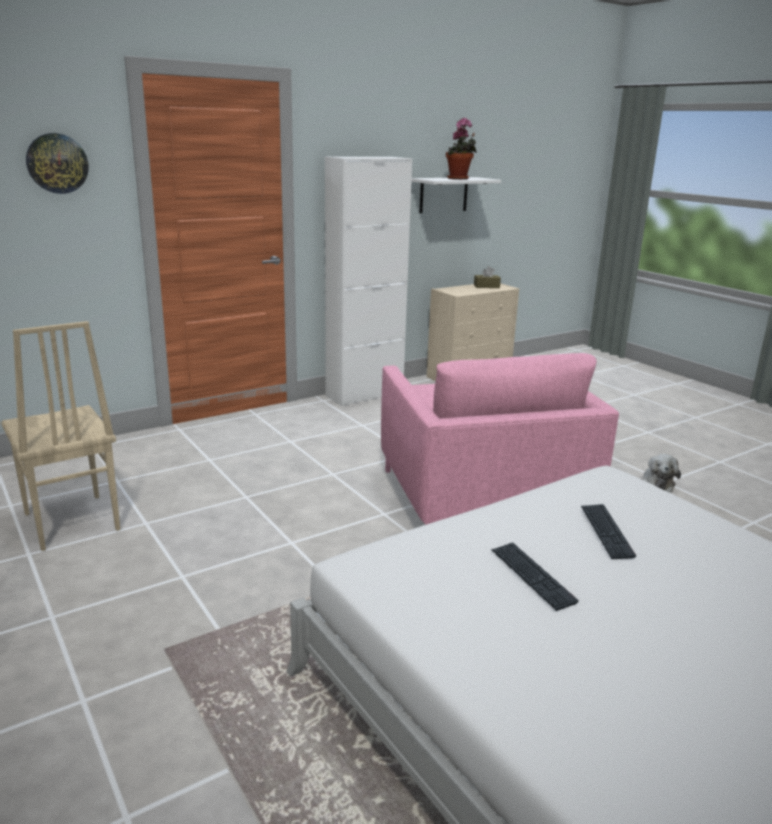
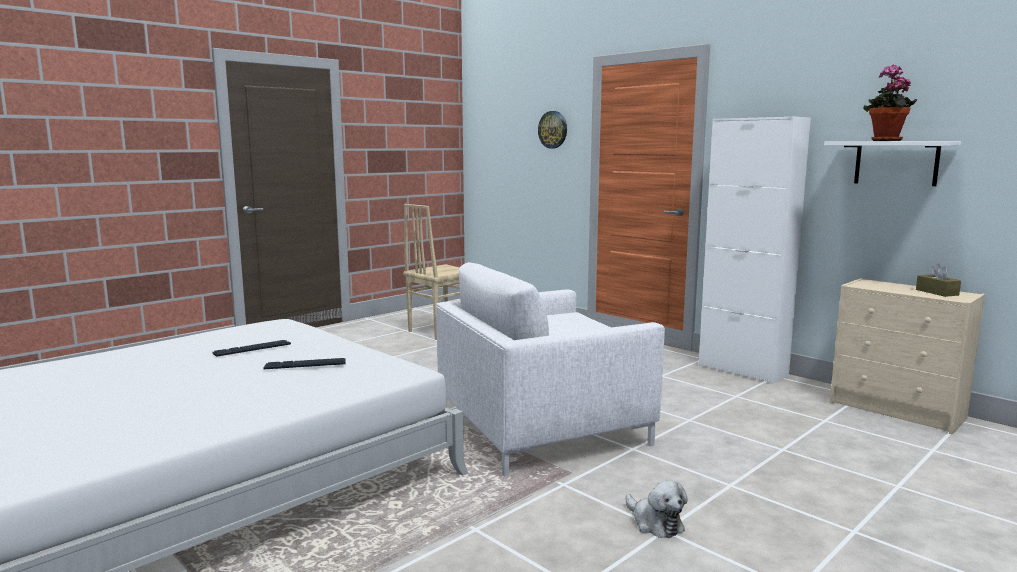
camera: 80 degrees right, 10 degrees down
(481, 497) = (541, 426): pink armchair -> white armchair
(657, 483) = (655, 523): plush toy -> plush toy turned 120 degrees counterclockwise

